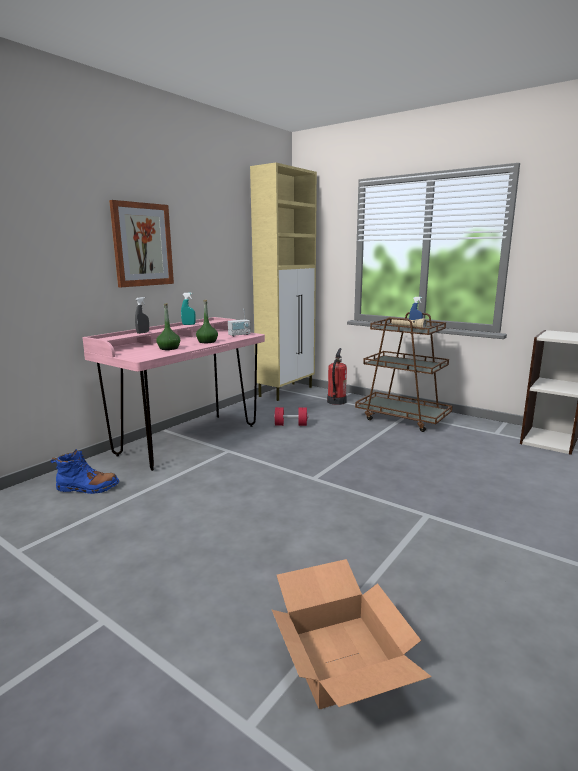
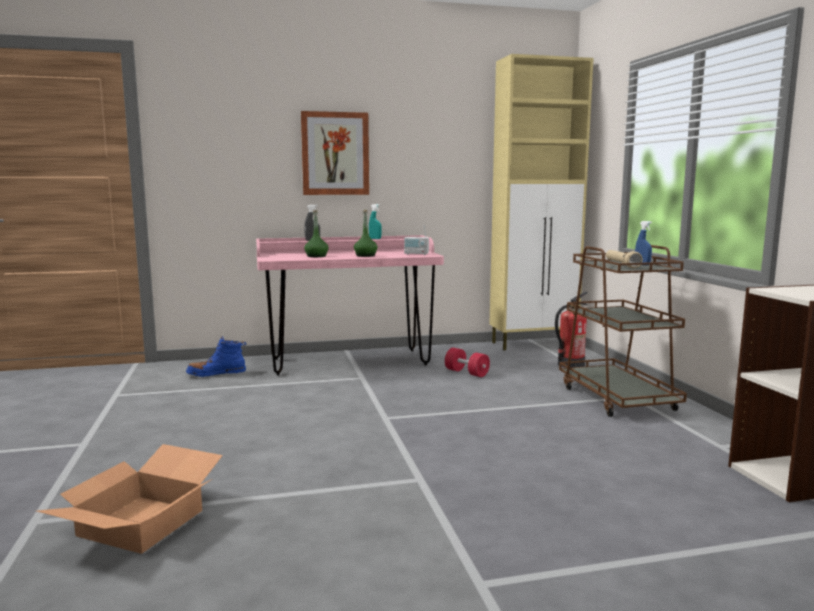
camera: 40 degrees right, 5 degrees down
(87, 488) = (216, 374): blue boot -> blue boot turned 120 degrees clockwise

